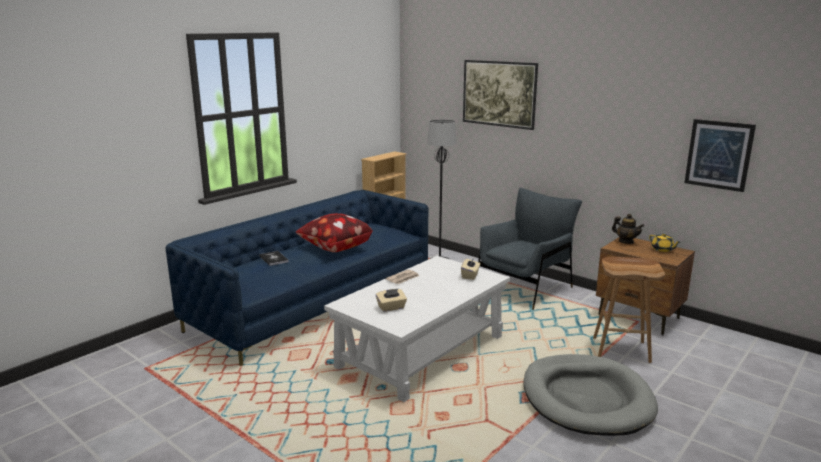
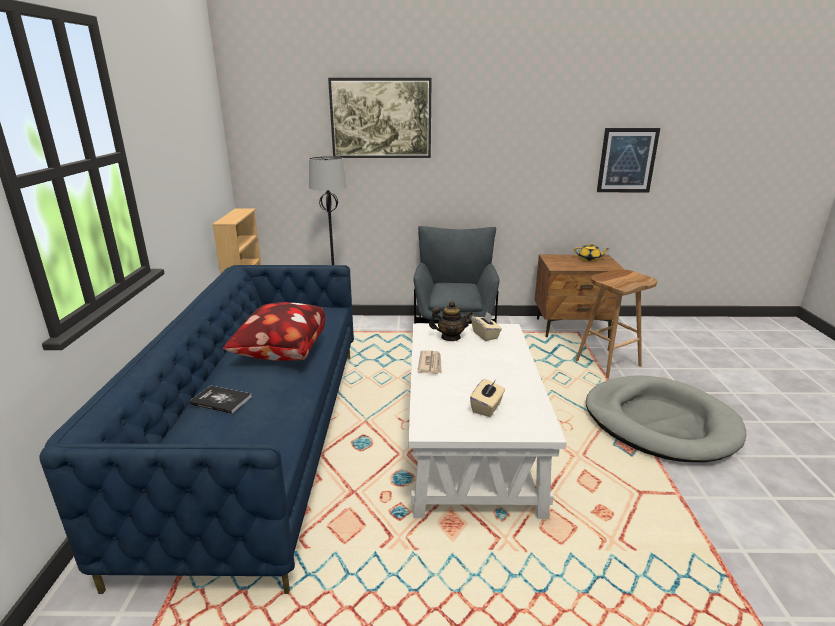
camera: 40 degrees left, 5 degrees up
(626, 241) = (554, 259): teapot -> teapot (450, 337)

